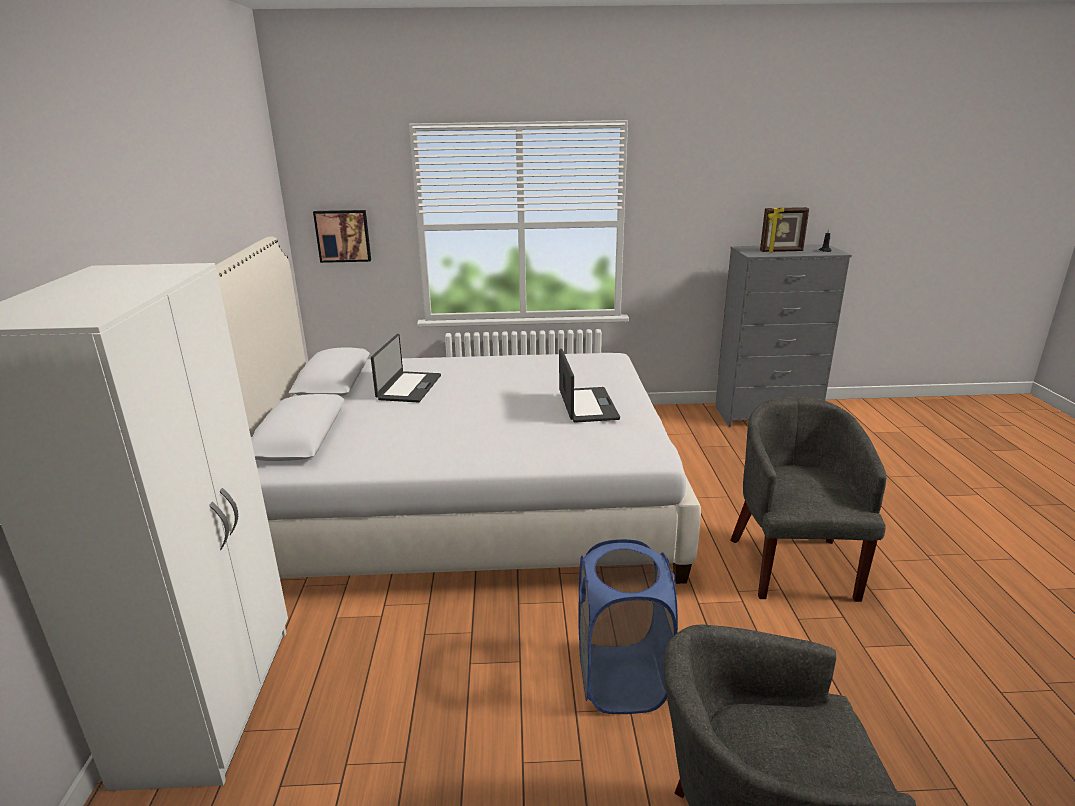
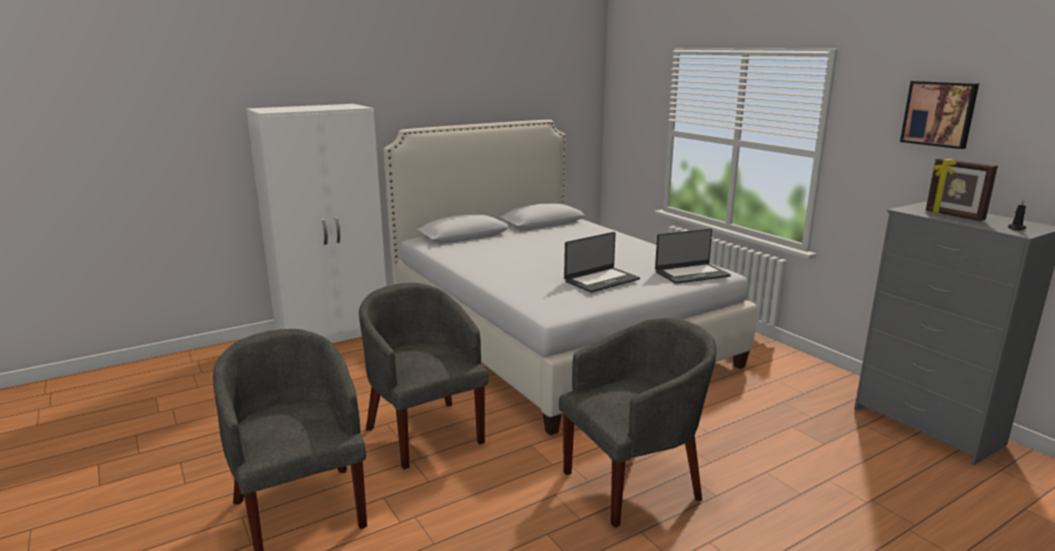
camera: 60 degrees right, 5 degrees down
(343, 235) = (628, 131): picture -> picture (939, 113)
(408, 387) = (558, 238): laptop -> laptop (691, 274)
(621, 679) = (424, 432): blue laundry basket -> grey armchair

